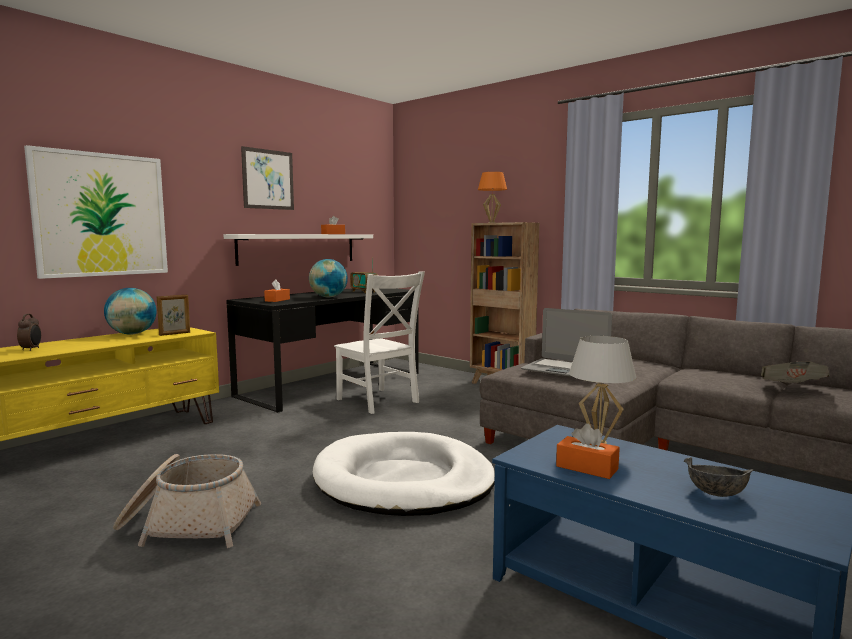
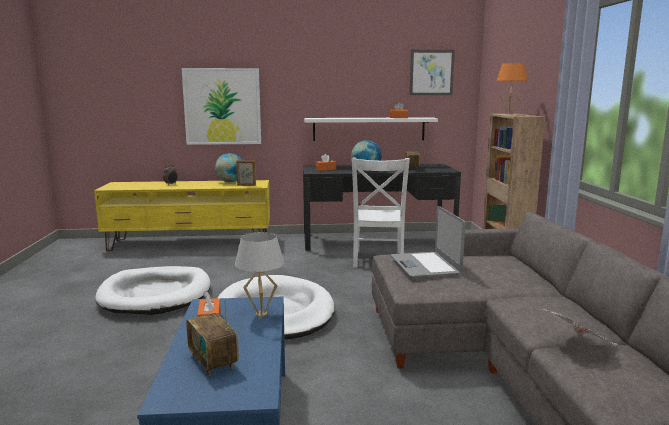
camera: 45 degrees right, 5 degrees up
(188, 524) = (156, 294): basket -> white dog bed
(268, 179) = (343, 75): picture -> picture (431, 72)
(716, 493) = (213, 361): grey bowl -> radio

